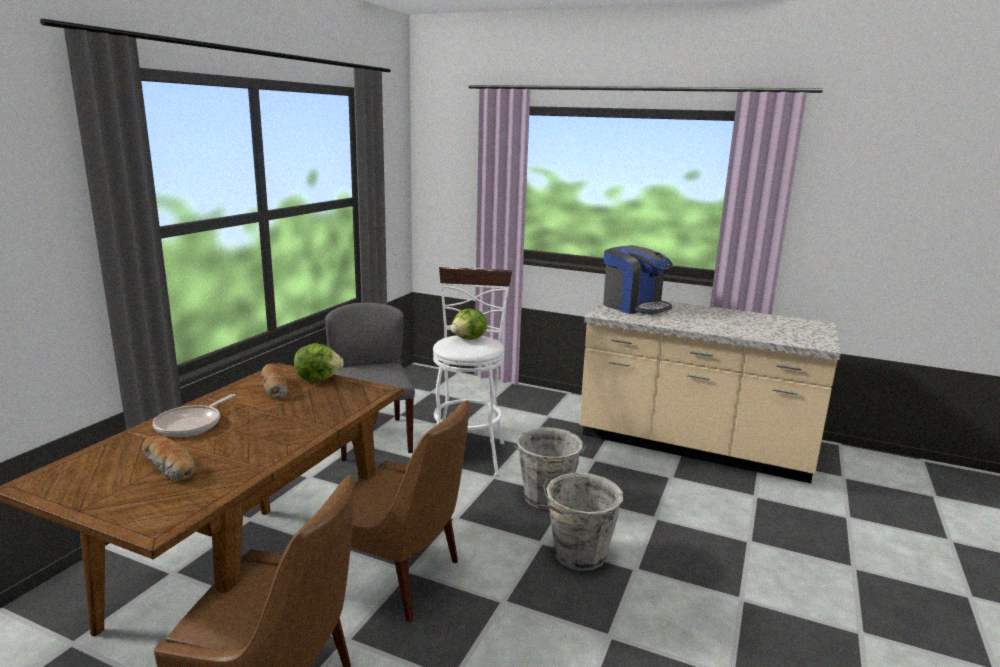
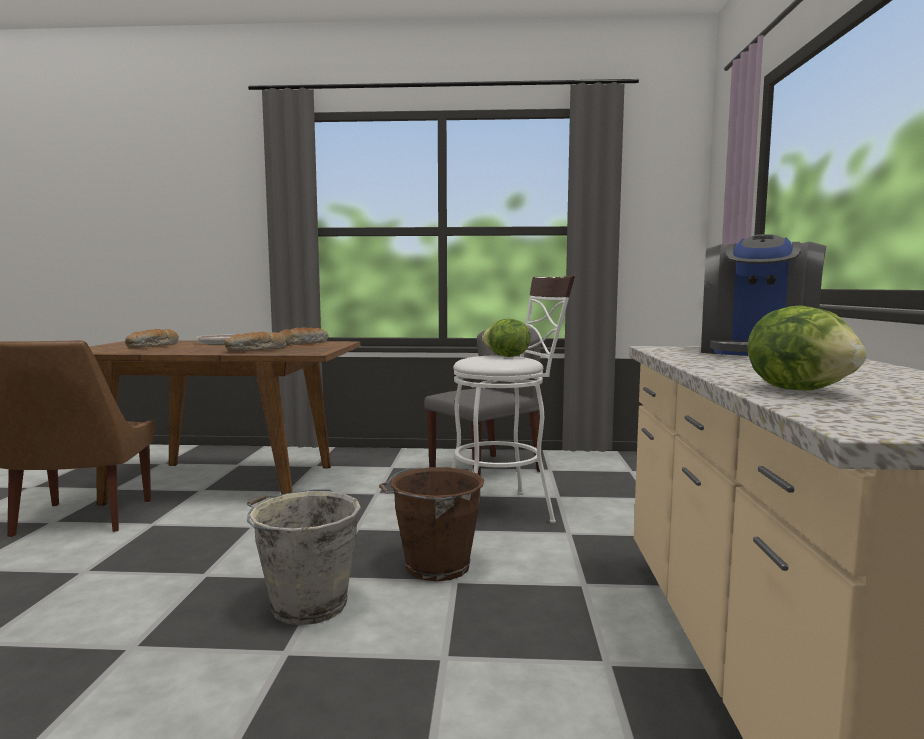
camera: 70 degrees right, 10 degrees down
(316, 411) = (257, 350): none -> bread
(318, 379) = (329, 346): lettuce -> lettuce (801, 390)
(401, 579) = (239, 526): brown chair -> none
(546, 499) = (434, 567): grey bucket -> brown bucket

